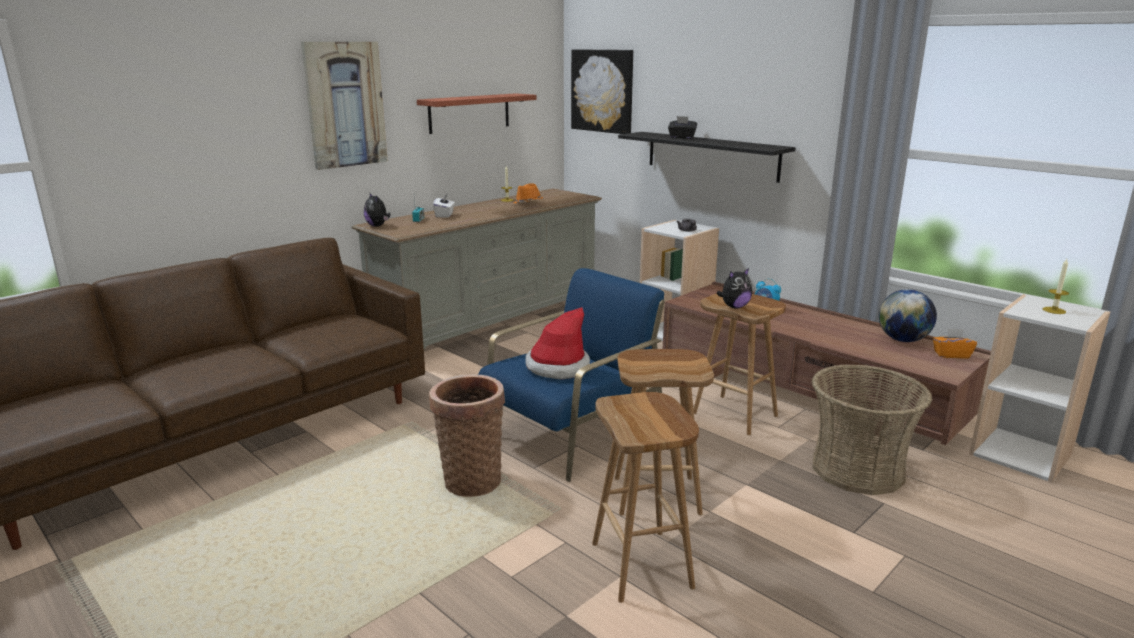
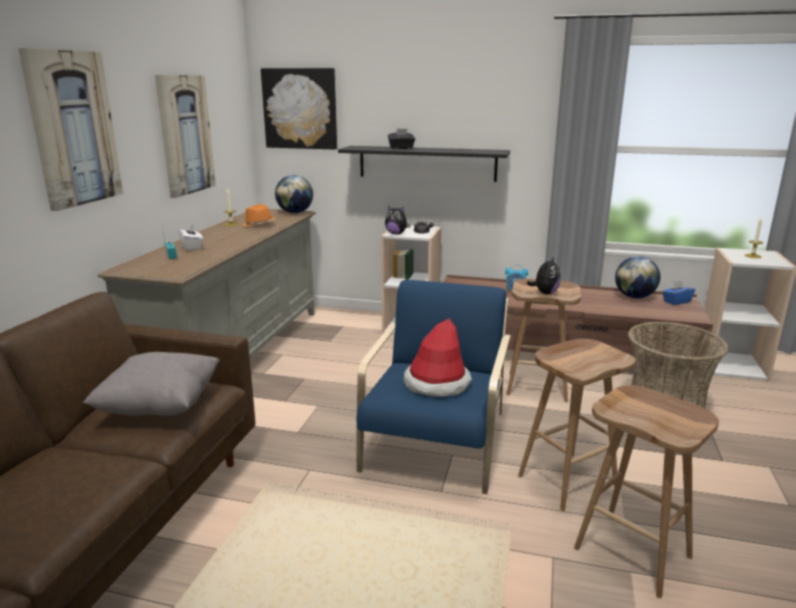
camera: 30 degrees left, 0 degrees up
(332, 333) = (160, 407): none -> grey pillow
(378, 226) = (134, 269): plush toy -> plush toy (396, 234)
(469, 113) = (185, 135): shelf -> picture
(471, 479) = (398, 525): basket -> none
(579, 196) = (295, 212): none -> globe
(951, 355) = (676, 301): orange tissue box -> blue tissue box

